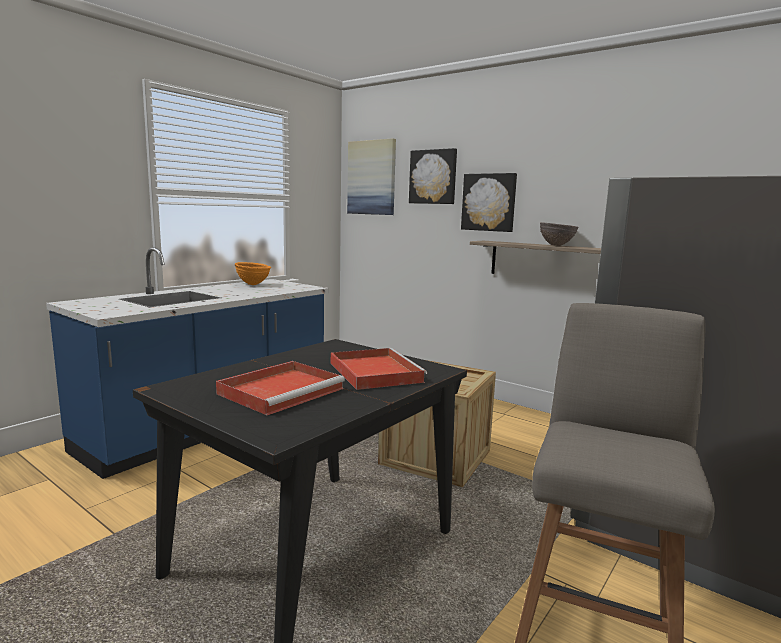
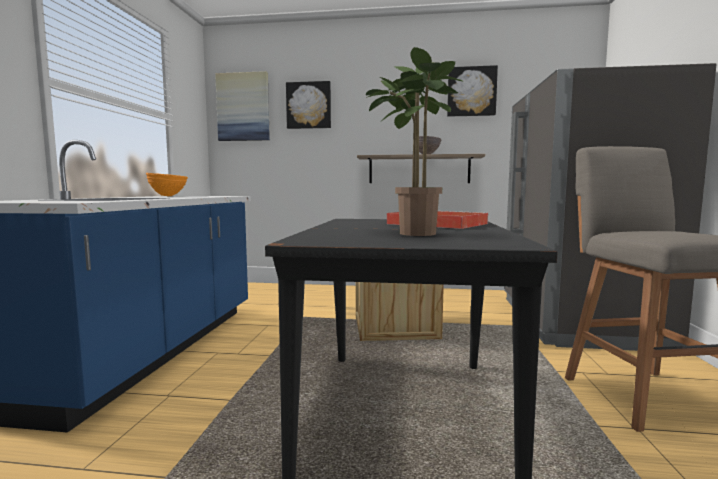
camera: 30 degrees left, 5 degrees down
(282, 390) = (412, 233): red tray -> potted plant
(489, 202) = (363, 125): picture -> picture (471, 92)

